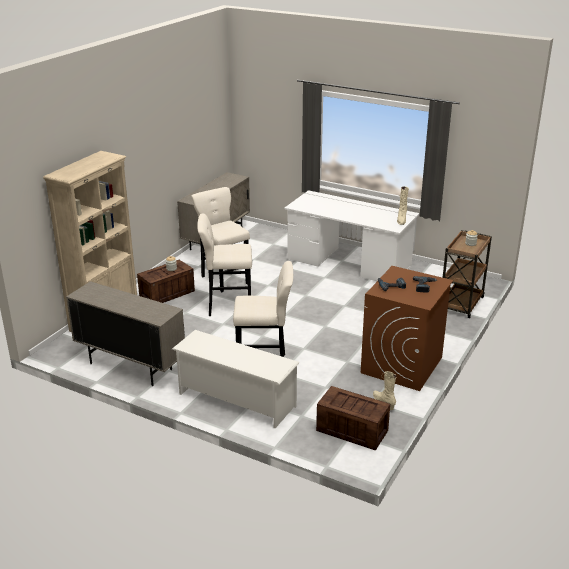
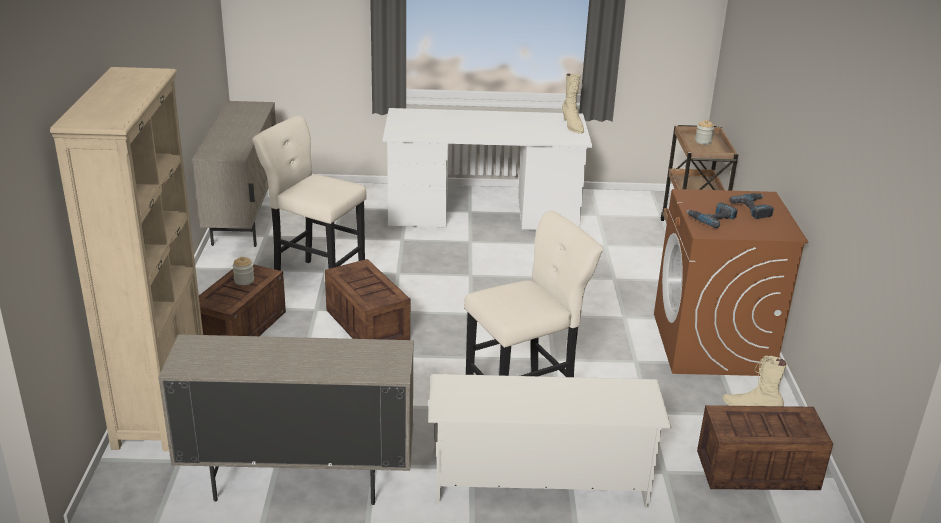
camera: 30 degrees left, 0 degrees up
(227, 306) = (366, 324): beige stool -> crate

